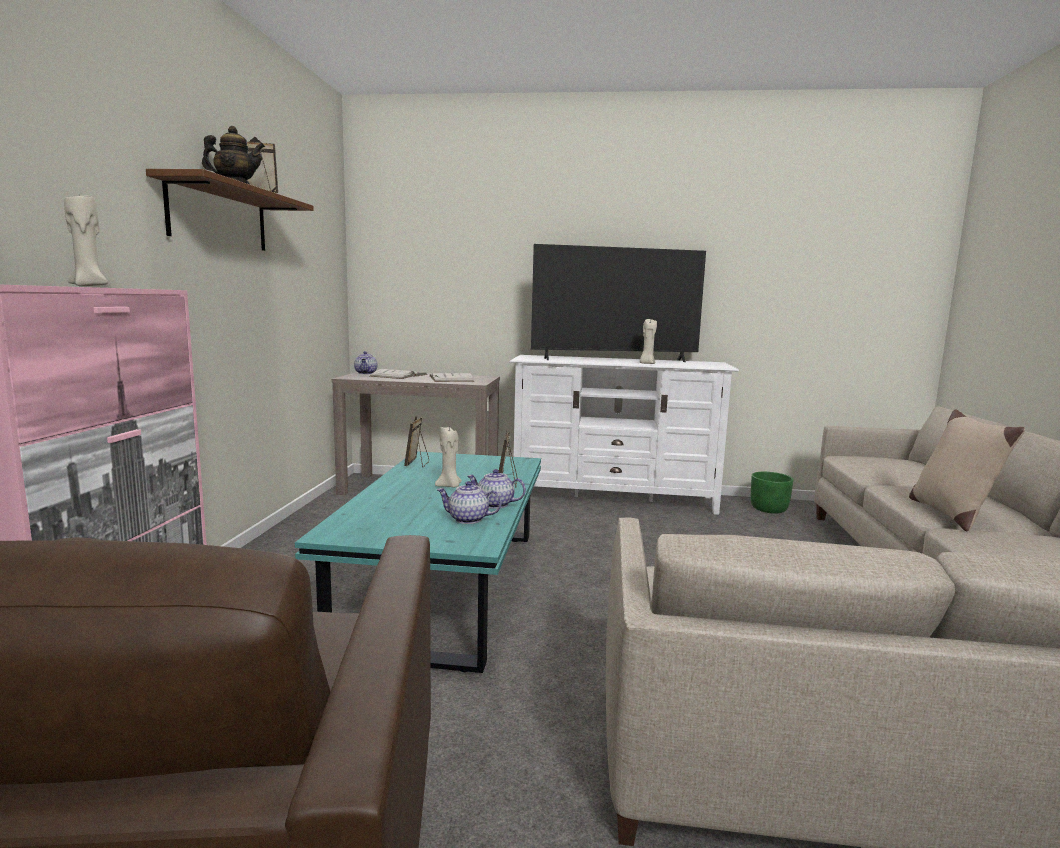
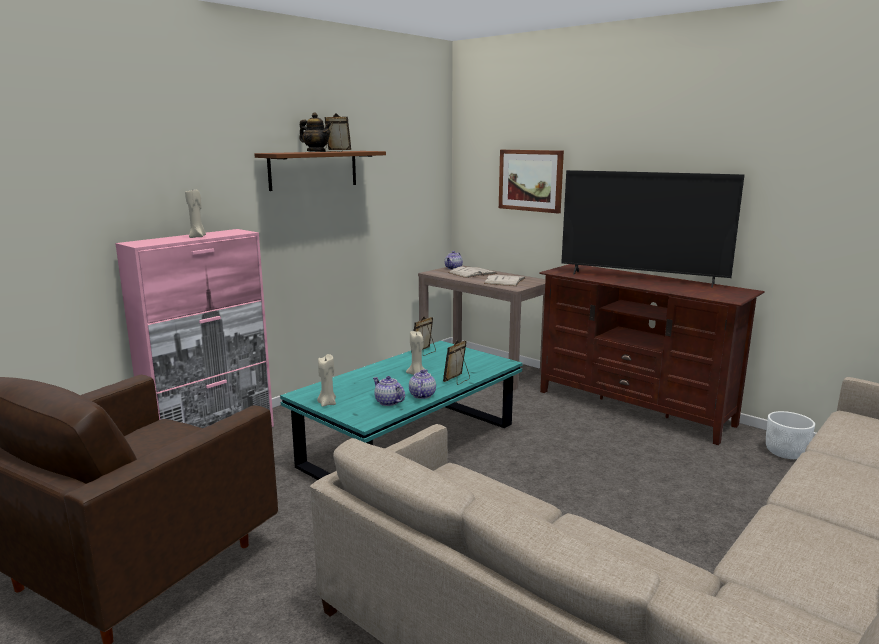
camera: 35 degrees right, 5 degrees up
(462, 264) = (530, 180): none -> picture
(494, 504) = (422, 395): teapot -> teapot turned 45 degrees clockwise
(614, 498) = (634, 407): white tv stand -> brown tv stand
(647, 363) = (658, 287): beige candle -> beige candle (327, 403)
(769, 509) = (786, 453): green planter -> white planter
(951, 514) = (819, 497): beige pillow -> none

